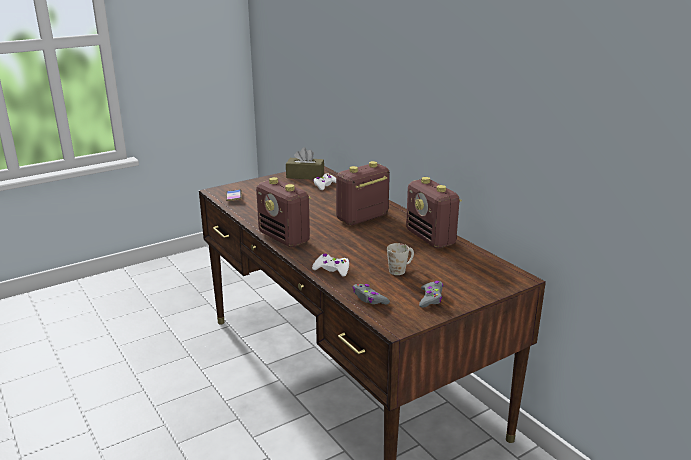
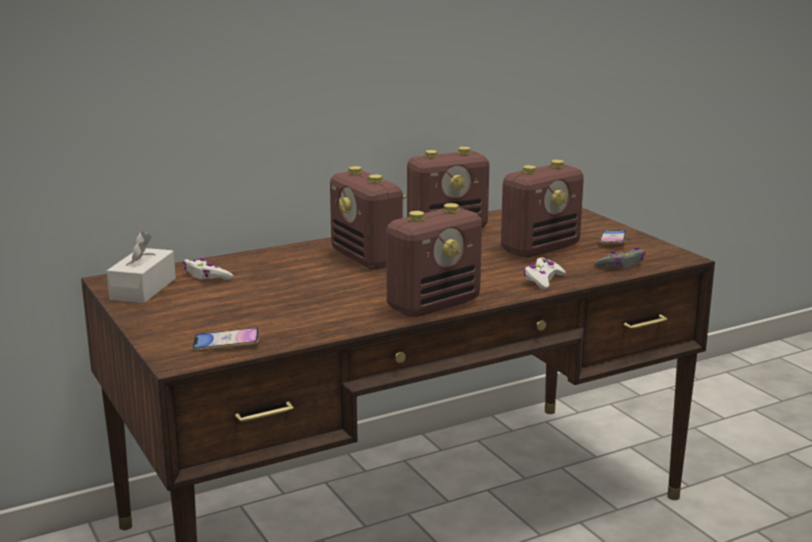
camera: 85 degrees left, 5 degrees down
(305, 175) = (143, 289): brown tissue box -> white tissue box
(401, 269) = (540, 248): white mug -> radio
(431, 298) = (613, 240): grey game controller -> phone

